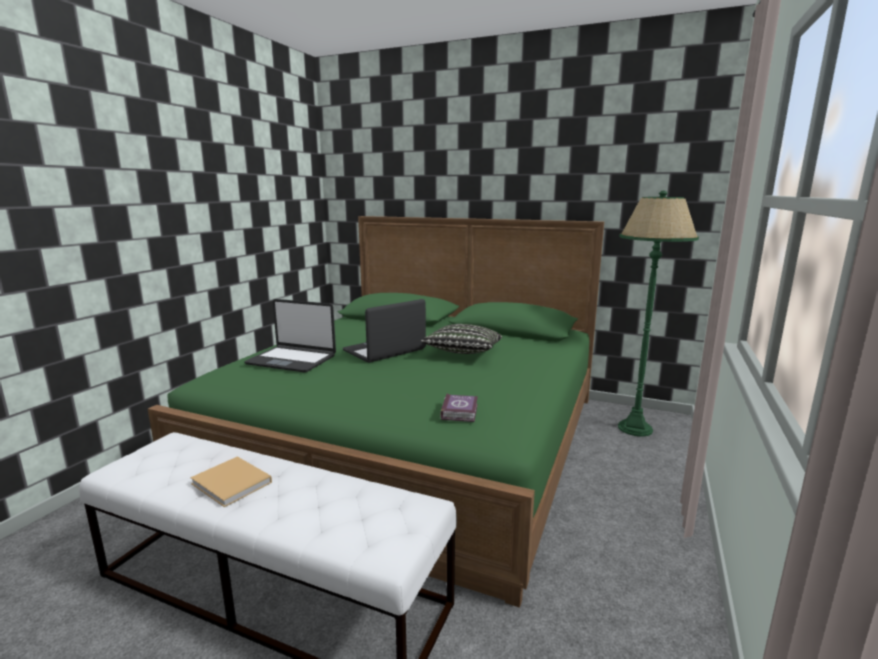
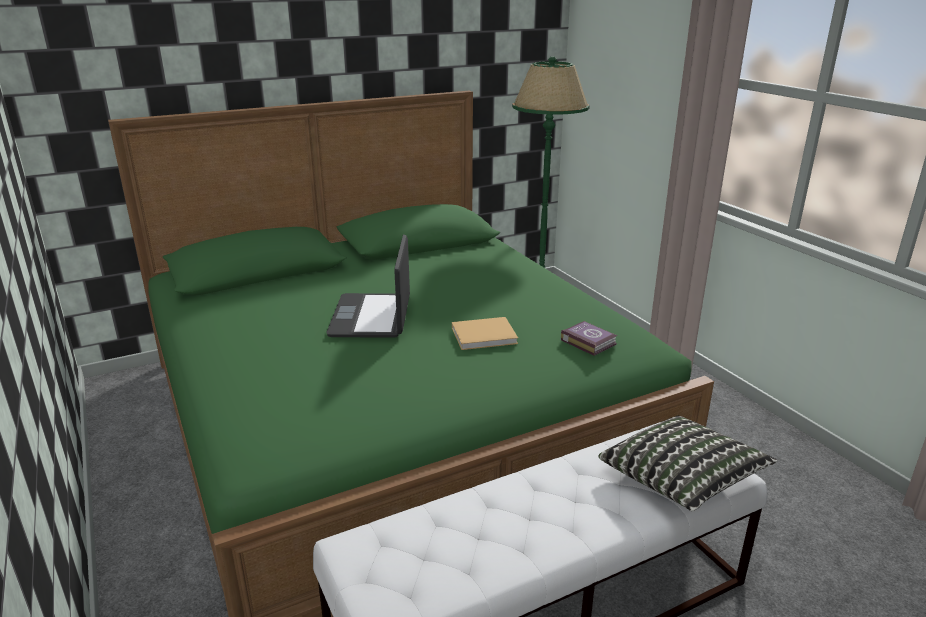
camera: 50 degrees left, 10 degrees up
(233, 484) = (528, 522): beige book -> beige book (486, 335)
(292, 360) = (303, 376): laptop -> none
(463, 353) = (450, 286): pillow -> pillow (681, 480)

